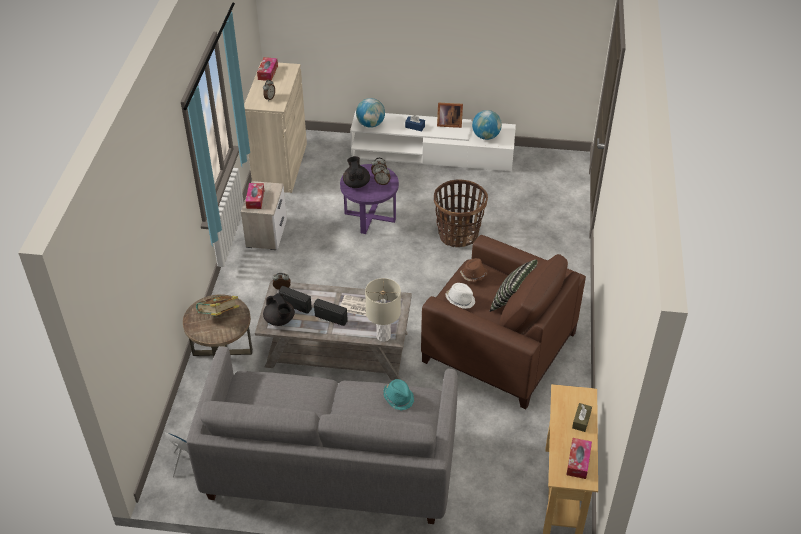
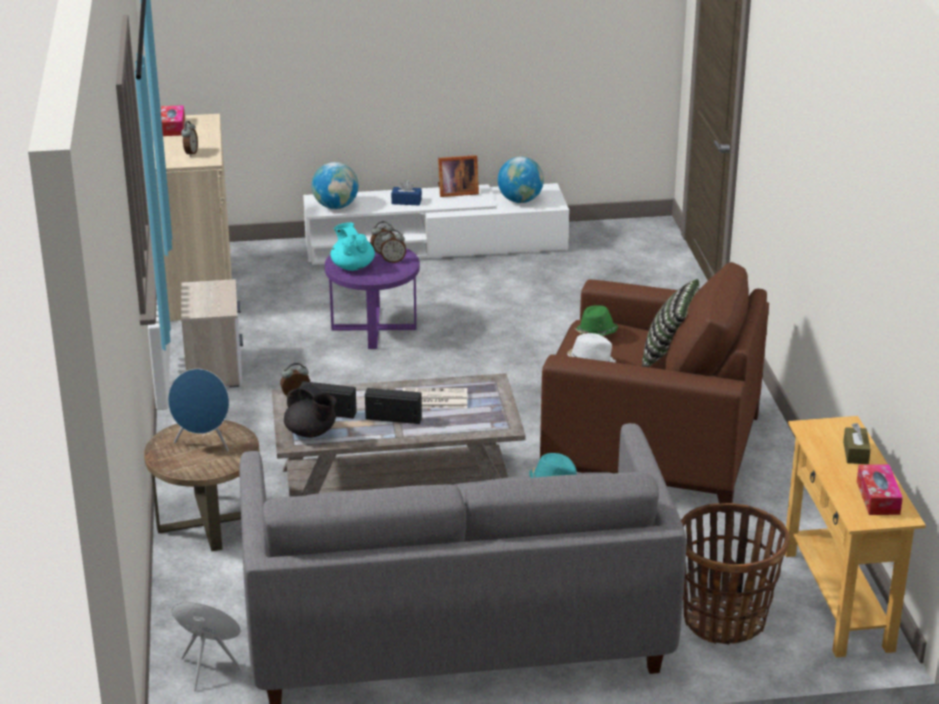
camera: 15 degrees left, 15 degrees down
(218, 315) = (204, 443): book -> blue speaker
(255, 199) = (198, 302): tissue box -> none
(356, 183) = (352, 266): black teapot -> turquoise teapot
(383, 336) = (489, 427): beige table lamp -> none
(458, 235) = (523, 330): basket -> basket (724, 620)
(473, 275) = (596, 333): brown hat -> green hat

